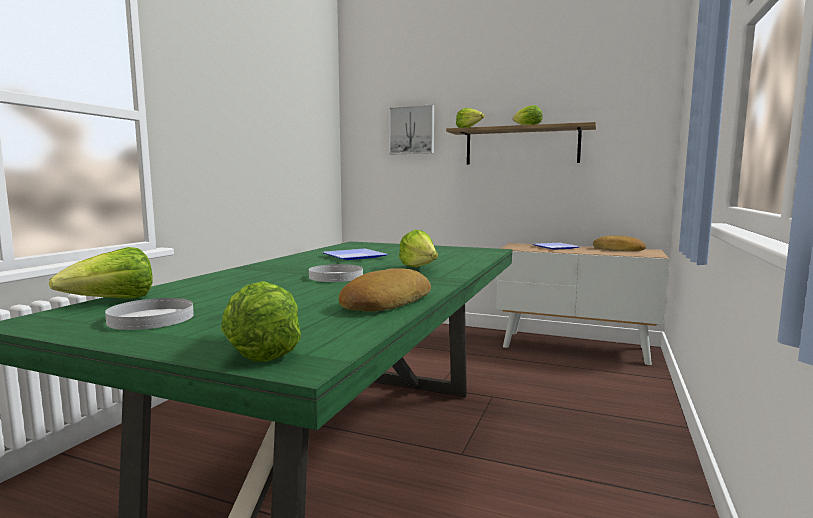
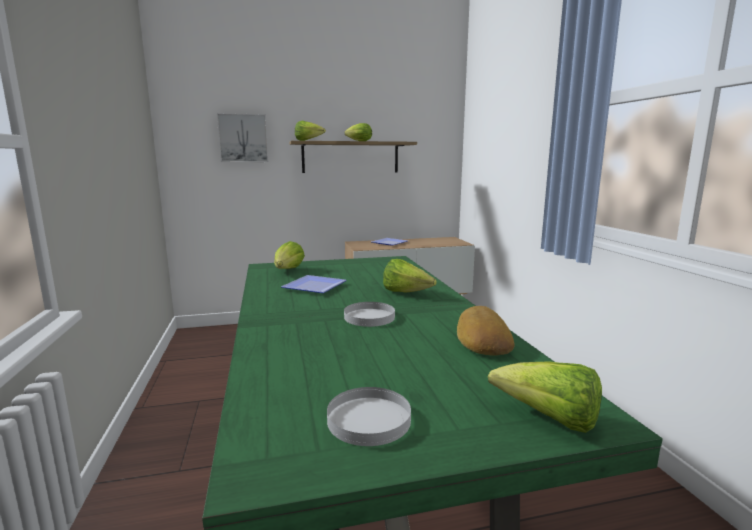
camera: 35 degrees left, 5 degrees up
(113, 301) = (258, 412): lettuce -> lettuce (288, 270)
(618, 249) = (432, 240): bread -> none

